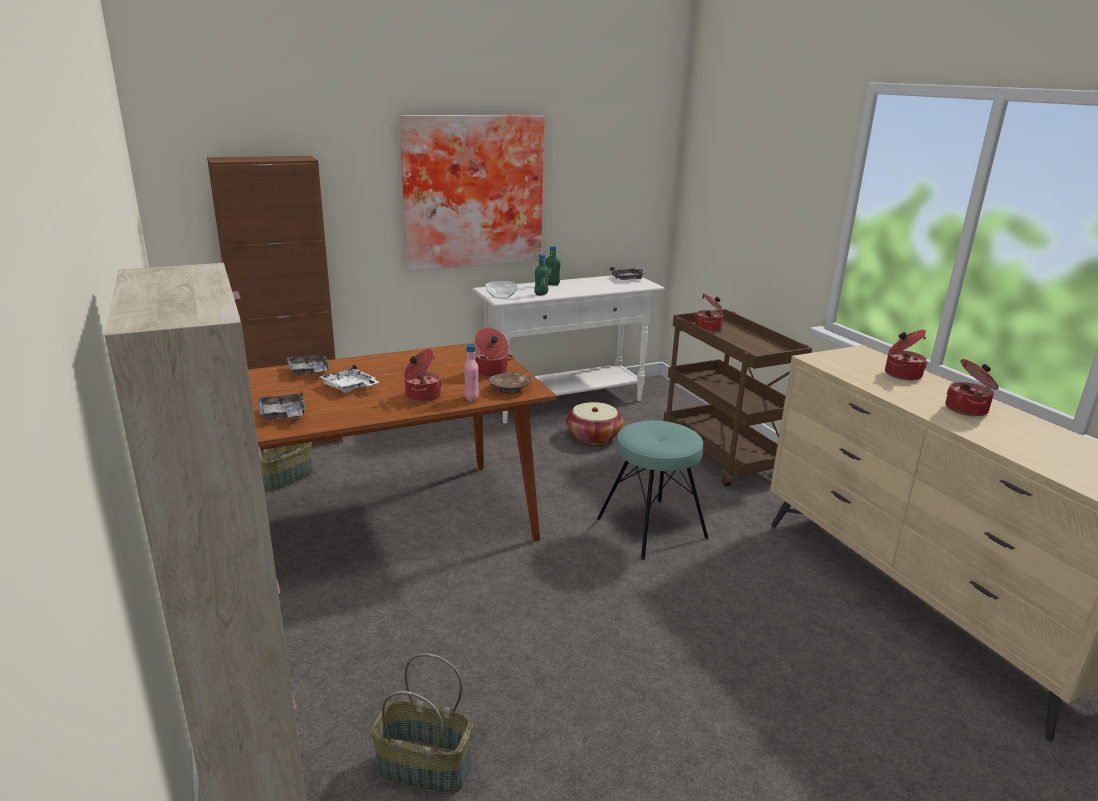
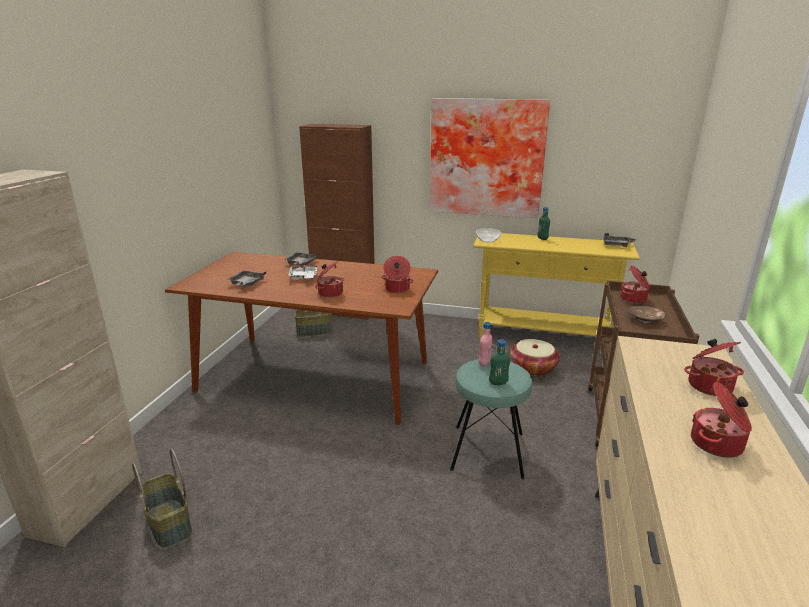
camera: 40 degrees right, 0 degrees up
(471, 398) = (354, 302): pink bottle -> pink bottle (484, 363)
(510, 389) = (387, 303): brown bowl -> brown bowl (645, 320)
(541, 294) = (520, 244): green bottle -> green bottle (498, 383)
(565, 402) = (543, 337): white console table -> yellow console table

